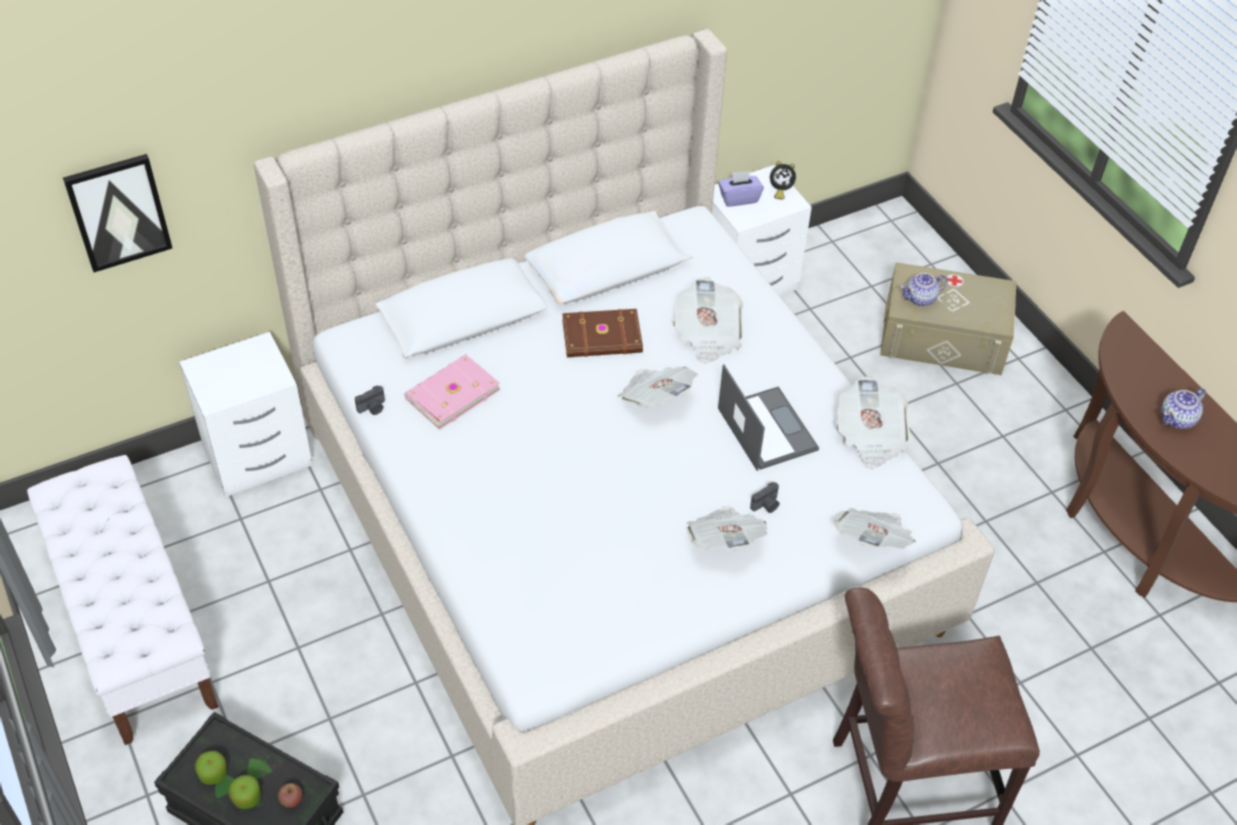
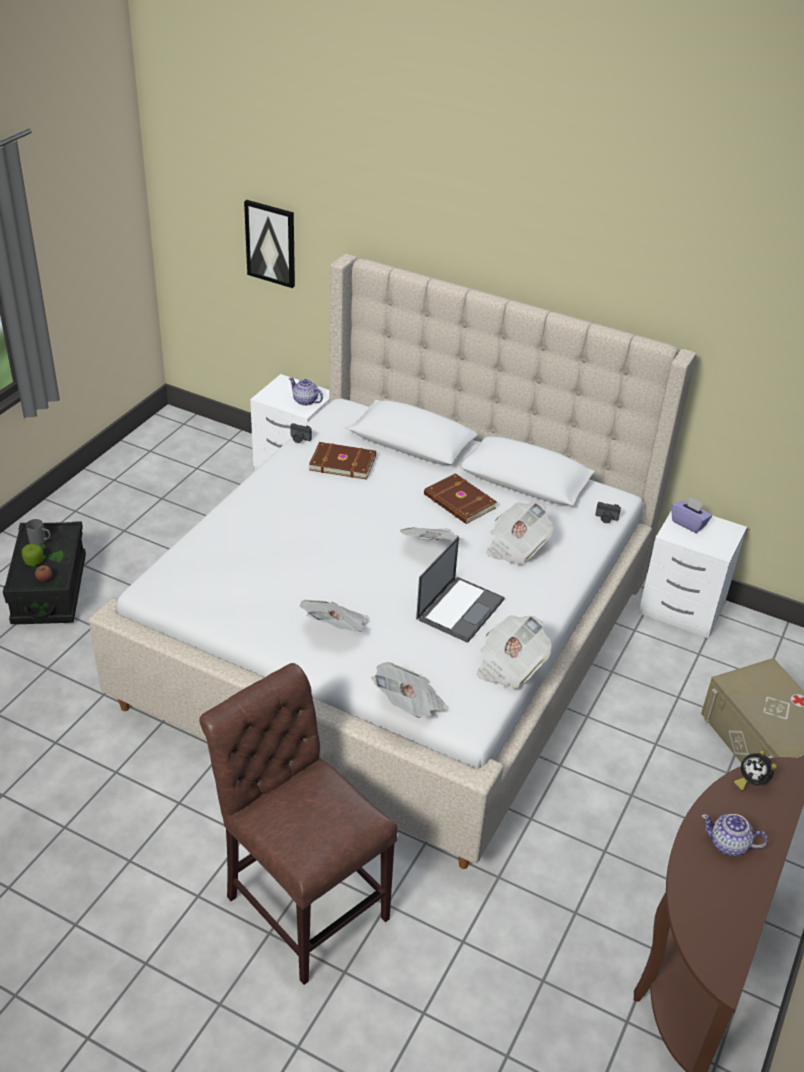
camera: 55 degrees right, 10 degrees down
(135, 626) = (138, 486): white bench -> none
(213, 774) = (41, 542): apple -> grey mug
(451, 394) = (342, 462): pink book -> brown book
(766, 505) = (389, 636): camera -> camera (606, 518)
(779, 190) = (724, 539): alarm clock -> alarm clock (751, 782)
(921, 298) = (753, 687): teapot -> teapot (305, 401)

